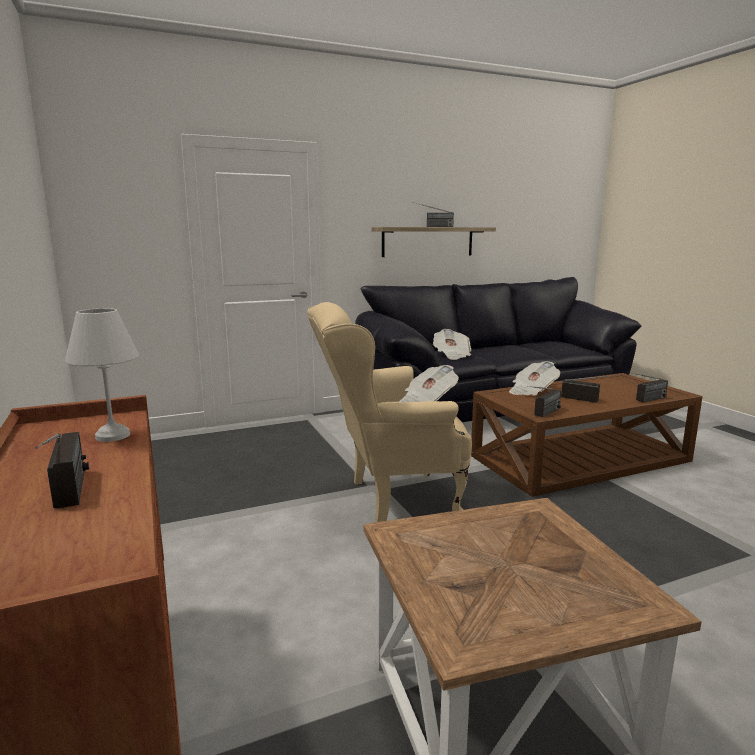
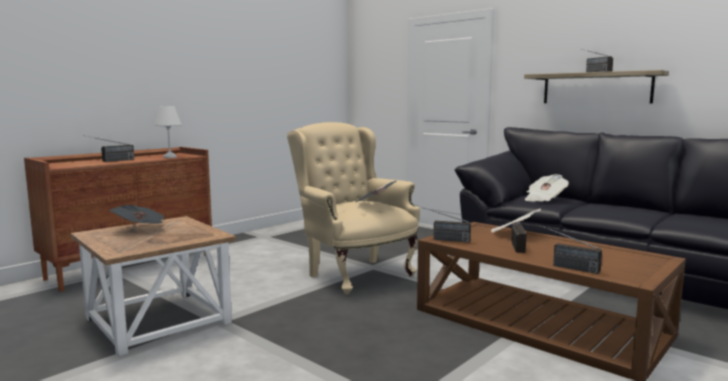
camera: 65 degrees right, 5 degrees down
(460, 575) = (141, 229): none -> newspaper

